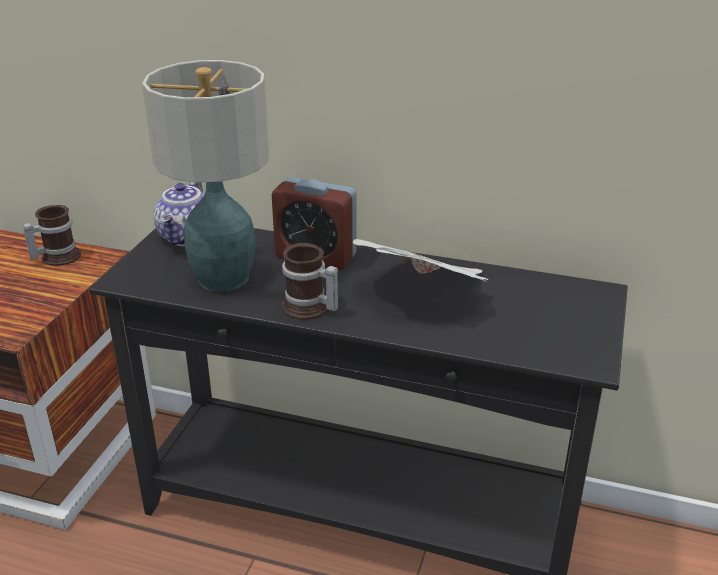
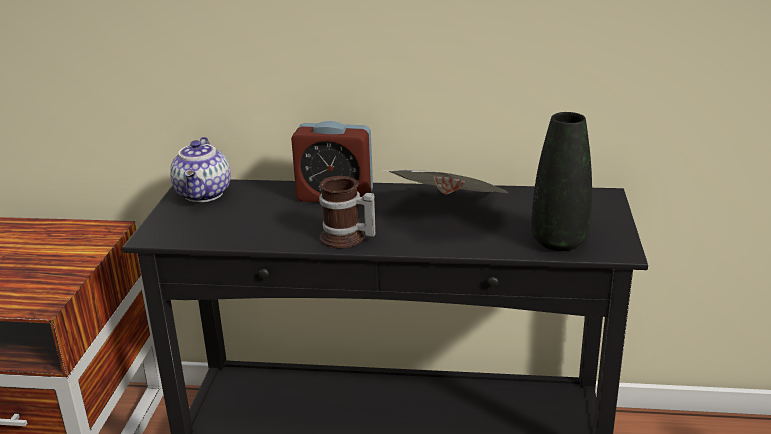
camera: 10 degrees left, 5 degrees down
(56, 257) = (62, 234): mug -> none
(225, 278) = (255, 223): table lamp -> none
(530, 343) = (559, 242): none -> black vase

